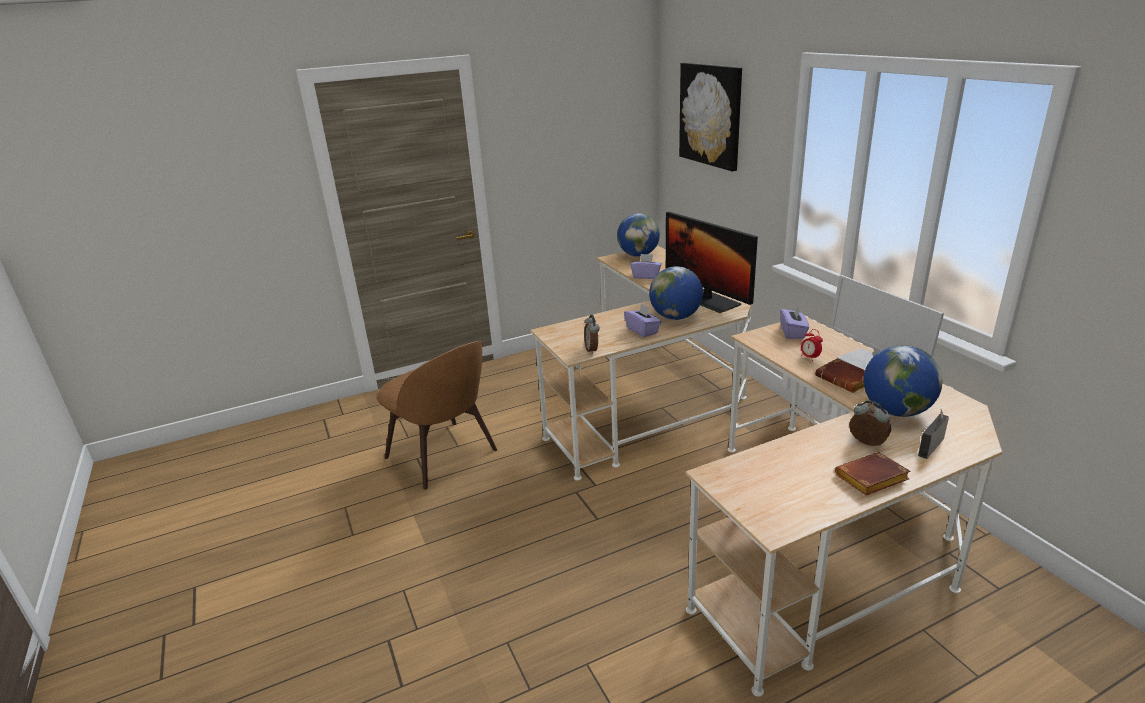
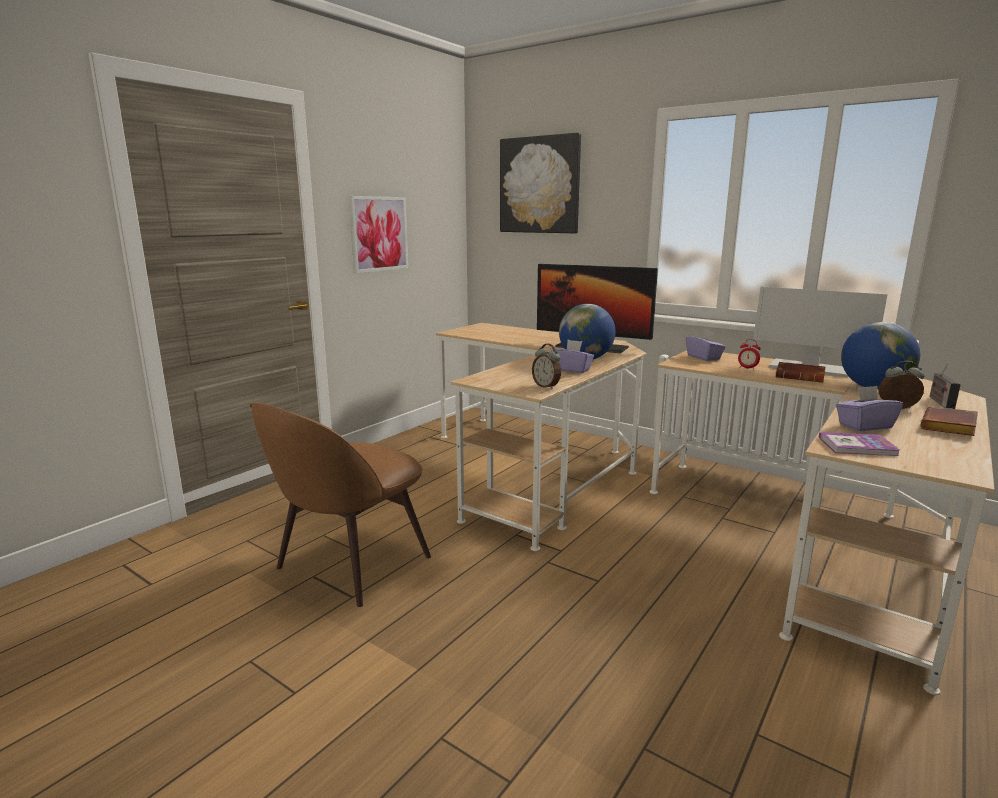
camera: 30 degrees left, 10 degrees down
(444, 456) = (349, 565): brown chair -> brown chair turned 105 degrees clockwise
(550, 165) = (379, 234): none -> picture
(638, 255) = (475, 328): globe -> none
(646, 276) = (508, 339): purple tissue box -> purple tissue box (864, 426)
(738, 477) = (857, 446): none -> book

